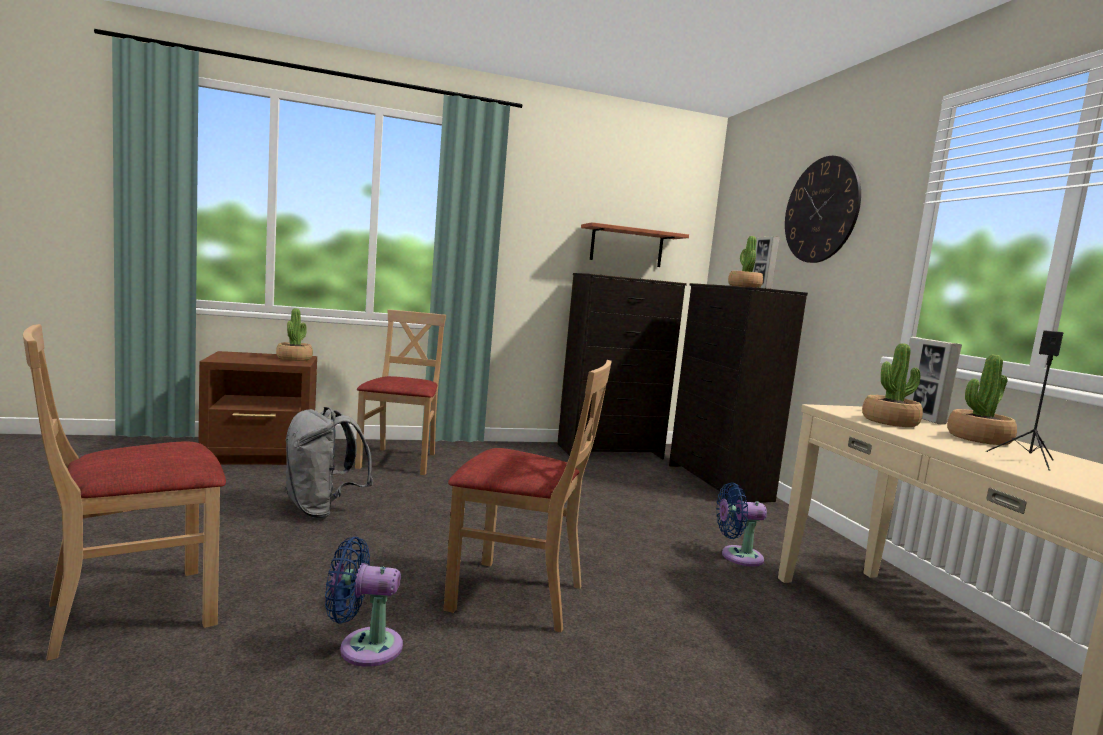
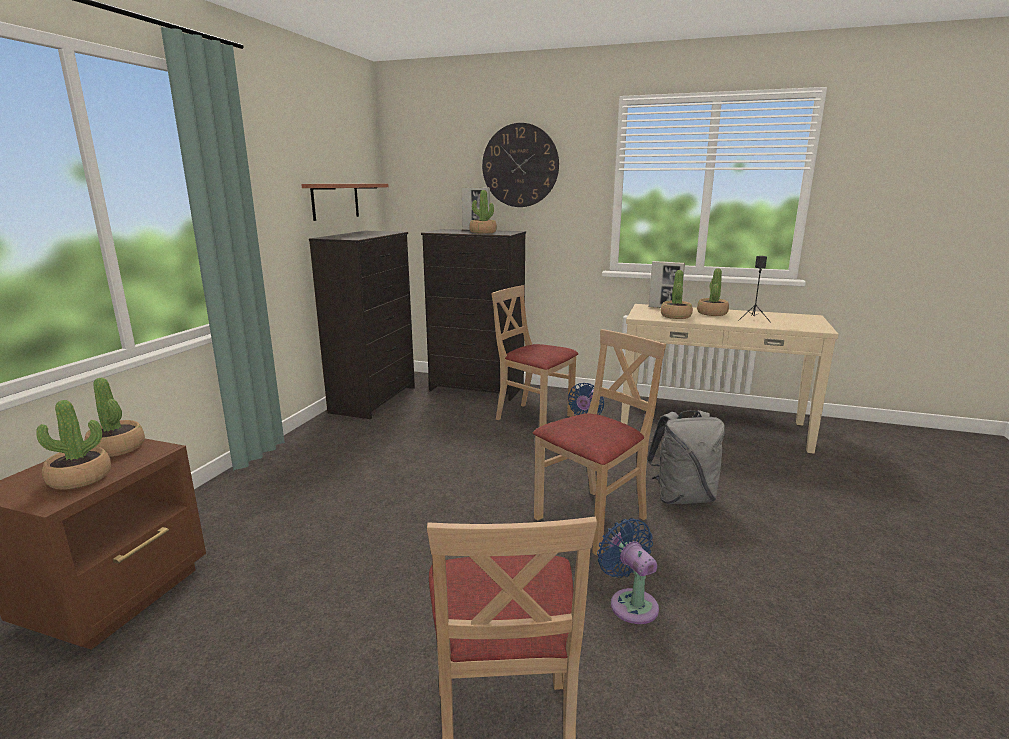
camera: 55 degrees left, 10 degrees up
(249, 359) = (80, 478): none -> potted plant
(322, 509) = (355, 577): grey backpack -> grey backpack (682, 497)
(364, 646) = (630, 603): blue fan -> blue fan turned 120 degrees clockwise
(399, 461) = (269, 502): beige chair -> beige chair (534, 418)

